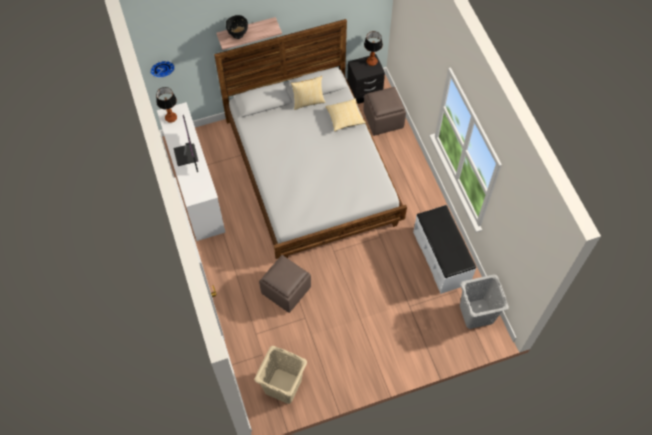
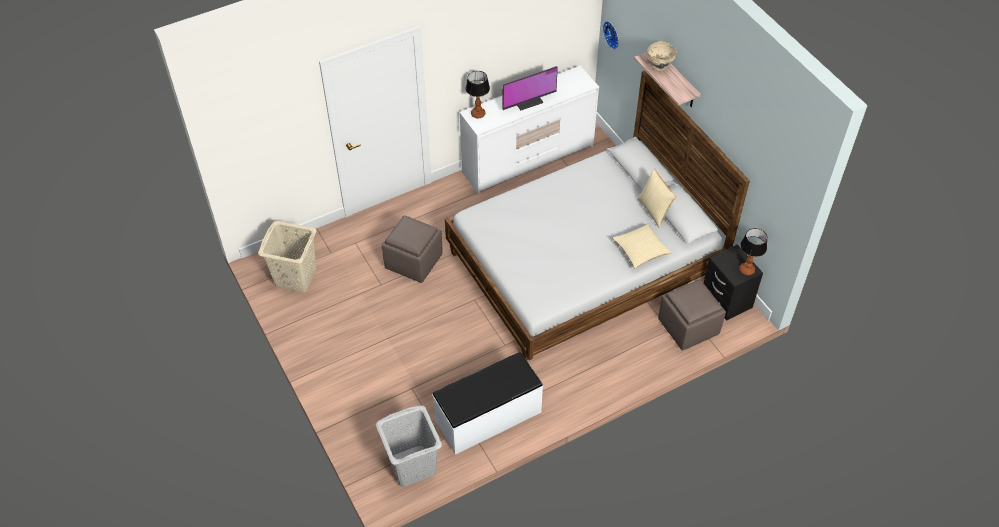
camera: 80 degrees right, 10 degrees down
(171, 118) = (573, 78): table lamp -> table lamp (478, 114)
(238, 34) = (659, 66): black bowl -> beige bowl

